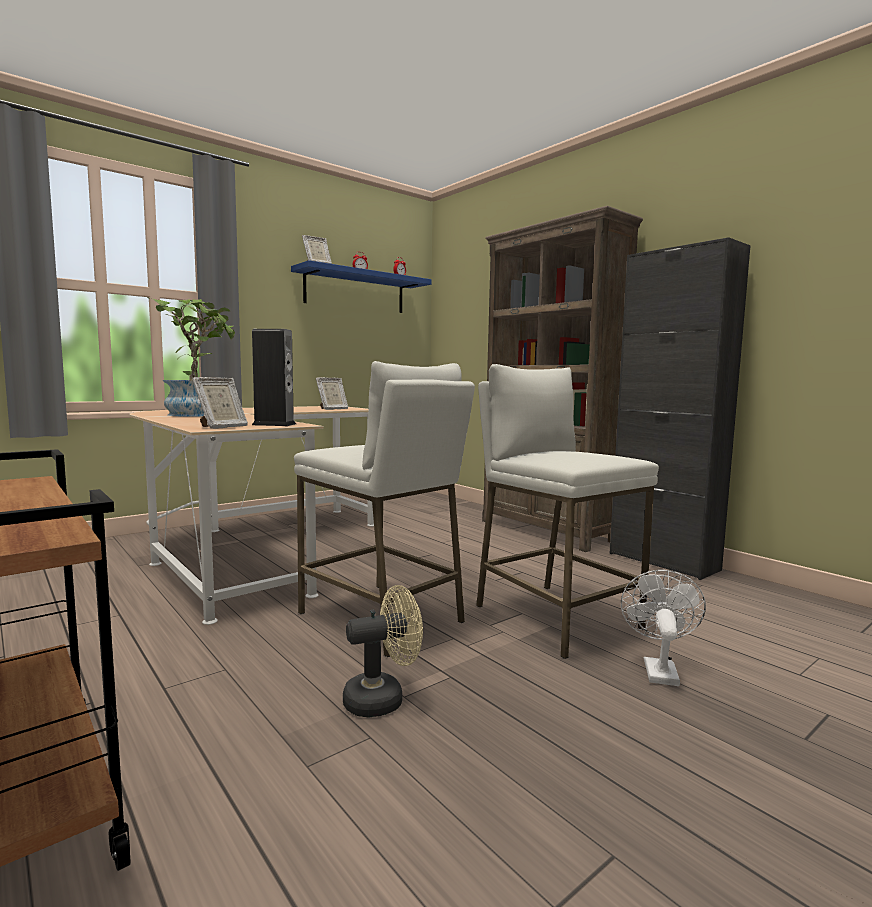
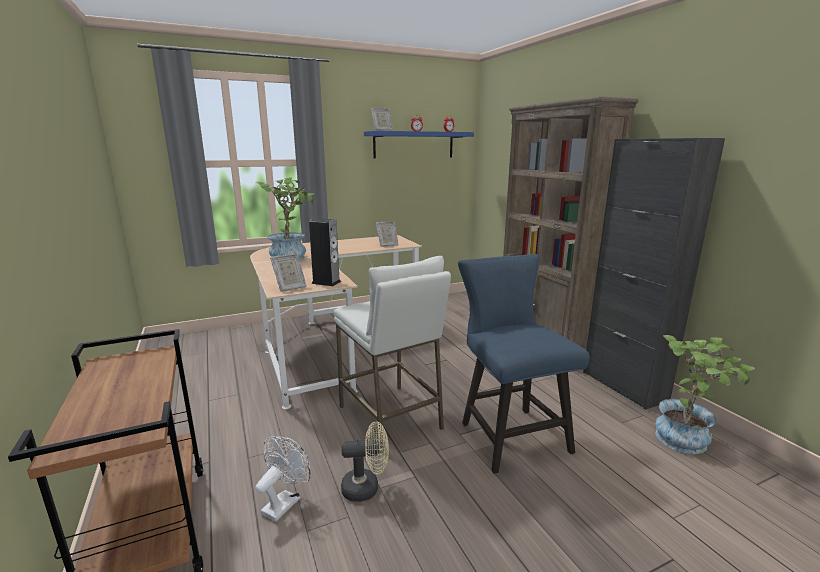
camera: 15 degrees right, 10 degrees up
(554, 617) = (509, 433): white stool -> blue chair
(658, 669) = (562, 494): white fan -> white fan (285, 502)
(762, 600) = (687, 438): none -> potted plant

